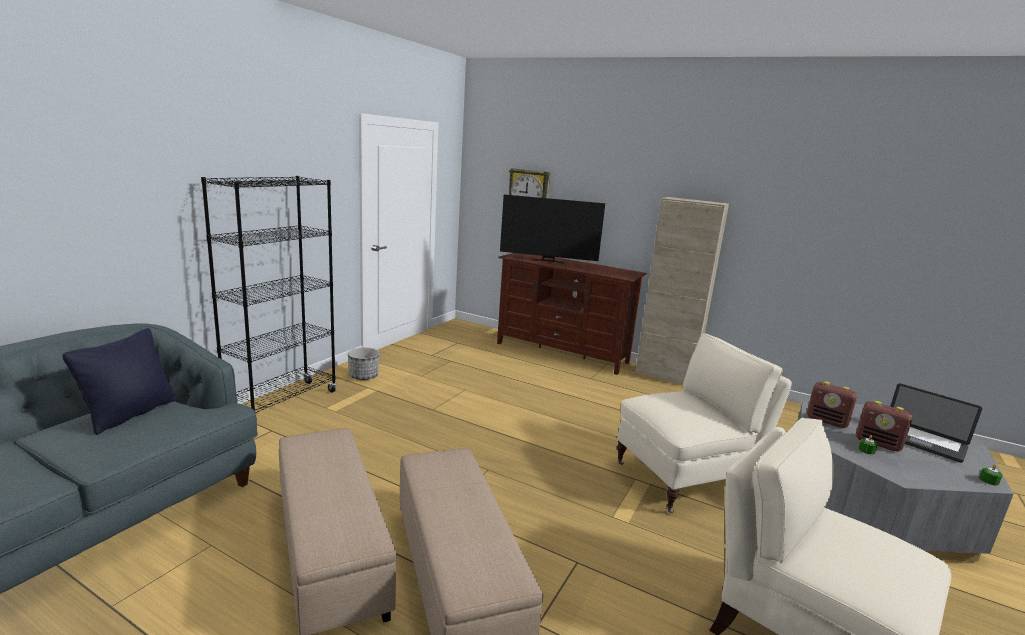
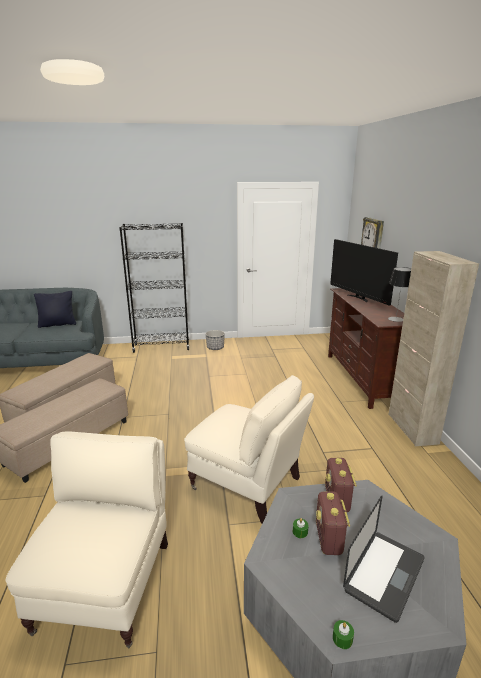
camera: 55 degrees right, 5 degrees up
(623, 272) = (395, 319): none -> table lamp
(921, 441) = (384, 574): laptop -> laptop turned 150 degrees counterclockwise

